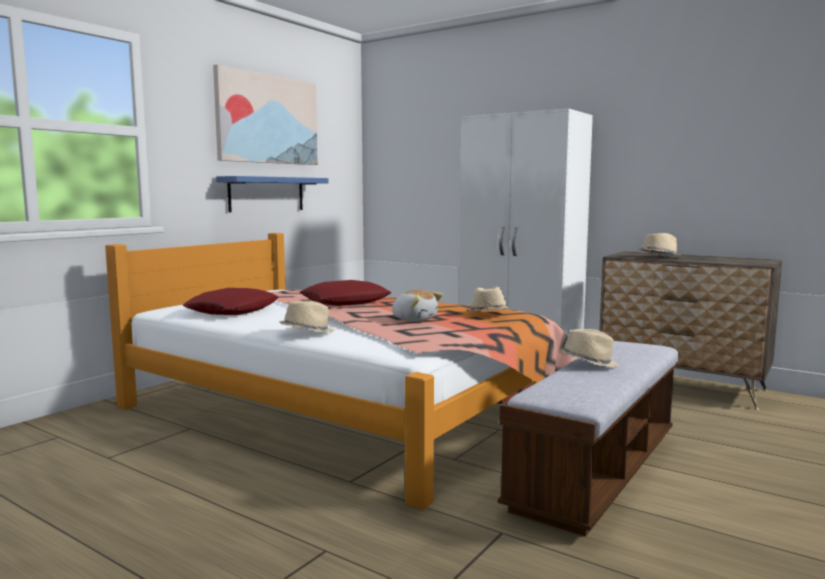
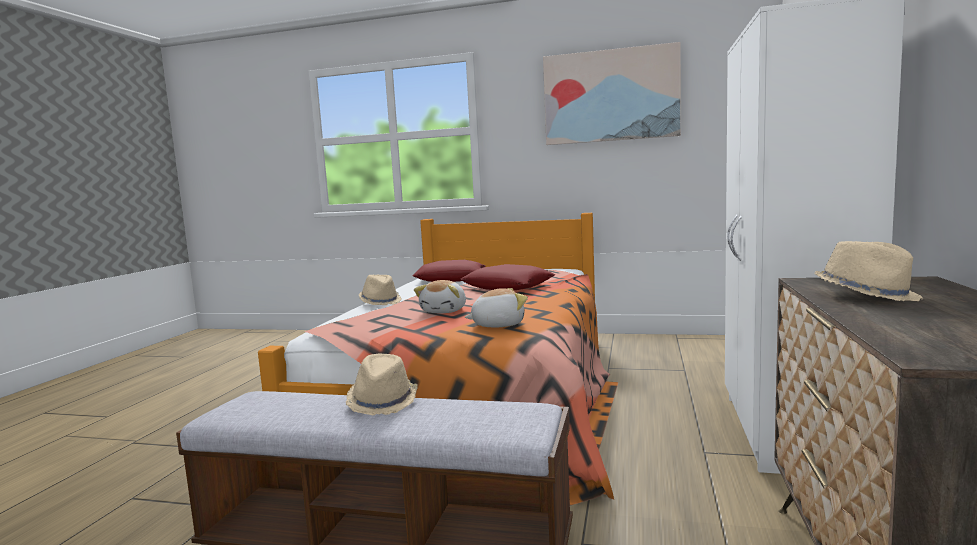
camera: 70 degrees right, 0 degrees up
(266, 194) = (608, 173): blue shelf -> none
(488, 315) = (497, 324): beige hat -> plush toy

